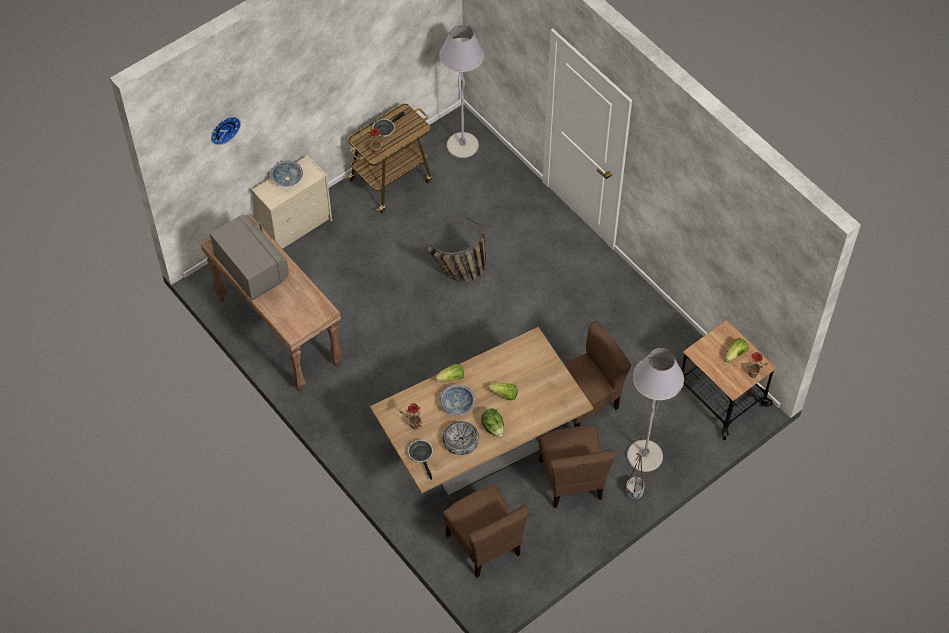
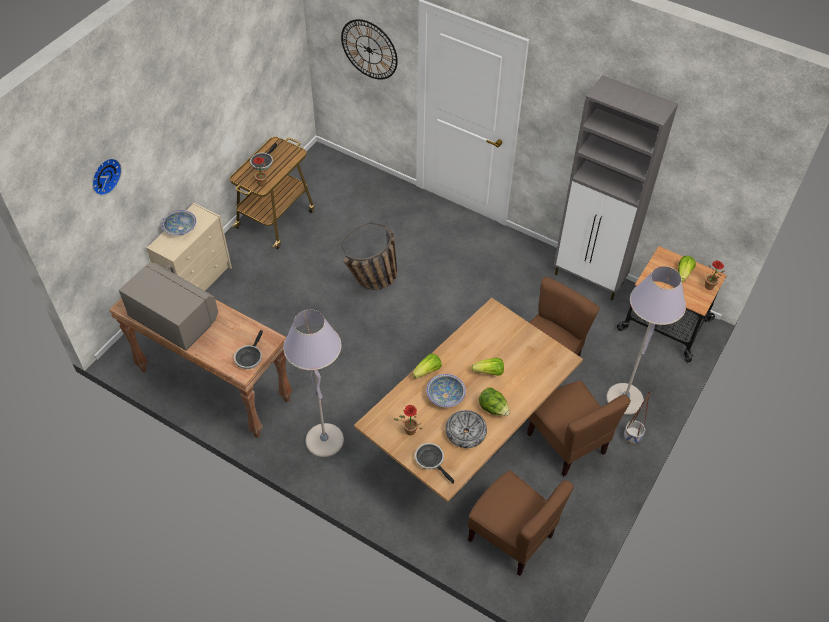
camera: 20 degrees left, 5 degrees down
(302, 322) = (249, 357): none -> frying pan
(462, 146) = (331, 174): grey floor lamp -> grey floor lamp (325, 440)
(511, 48) = (369, 49): none -> wall clock
(670, 330) = (589, 279): none -> grey cabinet

